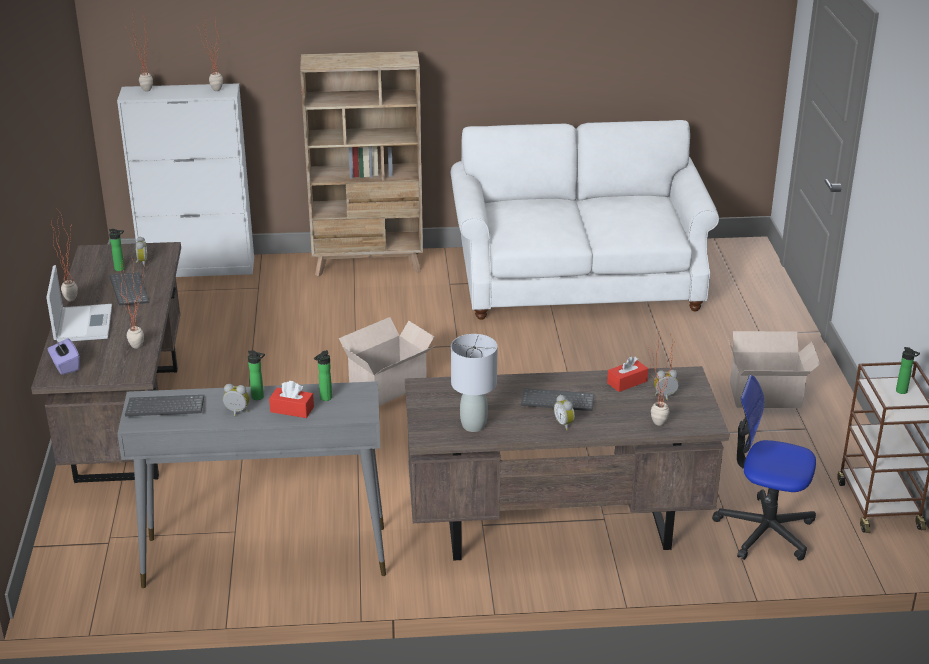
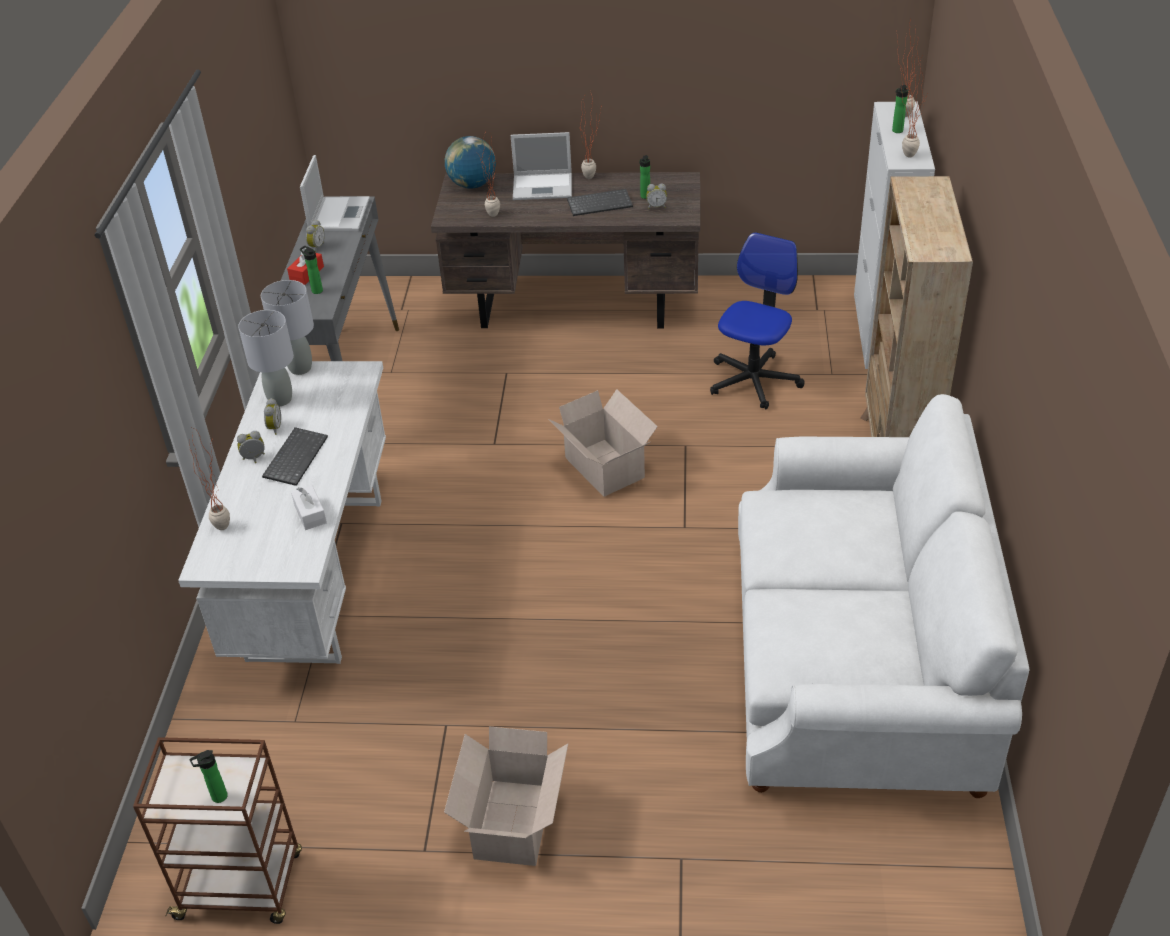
camera: 100 degrees right, 10 degrees up
(65, 366) = (472, 185): purple tissue box -> globe
(164, 408) = (339, 214): keyboard -> laptop
(259, 397) = (334, 257): bottle -> bottle (896, 131)
(421, 423) = (300, 368): none -> grey table lamp
(555, 527) = (316, 575): brown desk -> white desk
(627, 382) = (310, 514): red tissue box -> white tissue box
(665, 397) = (269, 540): alarm clock -> alarm clock (274, 428)
(764, 530) = (241, 751): office chair -> office chair (753, 381)

